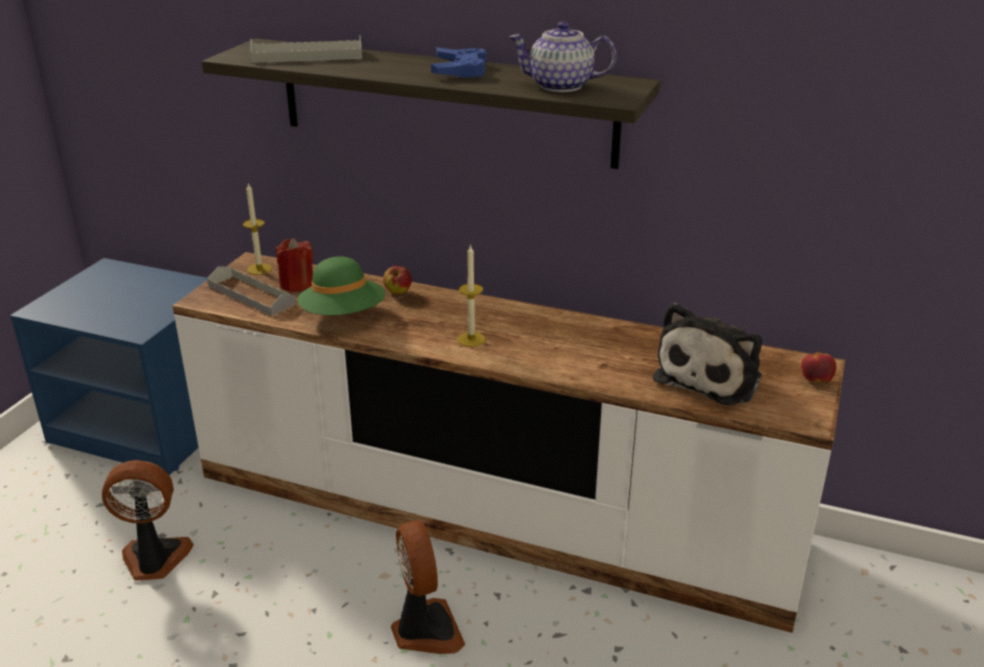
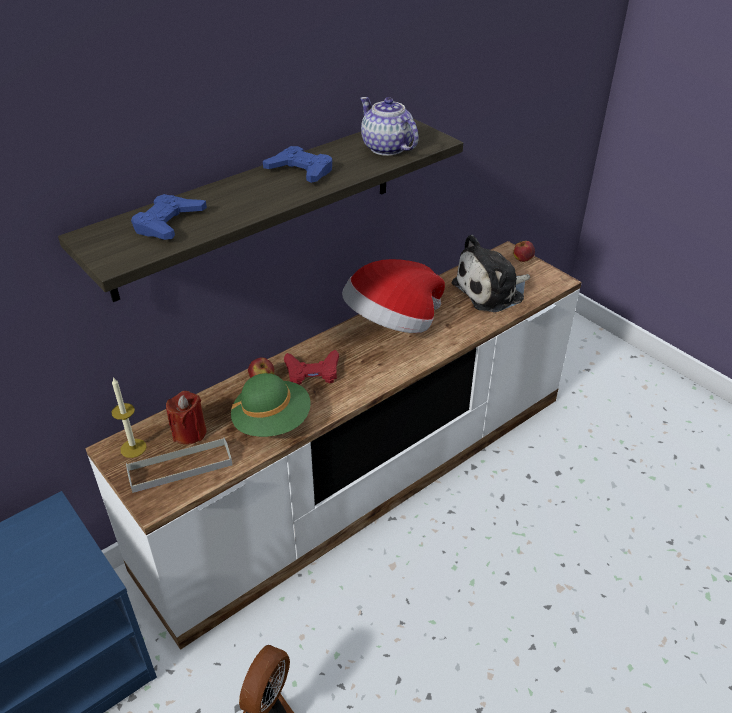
camera: 60 degrees left, 10 degrees up
(307, 56) = (168, 223): grey tray -> blue game controller
(424, 630) = (460, 564): fan -> none
(434, 312) = (312, 372): none -> red game controller
(471, 339) = (368, 368): candle -> none
(561, 86) = (387, 148): teapot -> teapot turned 105 degrees clockwise
(562, 331) = (392, 324): none -> hat
(711, 376) = (492, 291): plush toy -> plush toy turned 90 degrees clockwise

